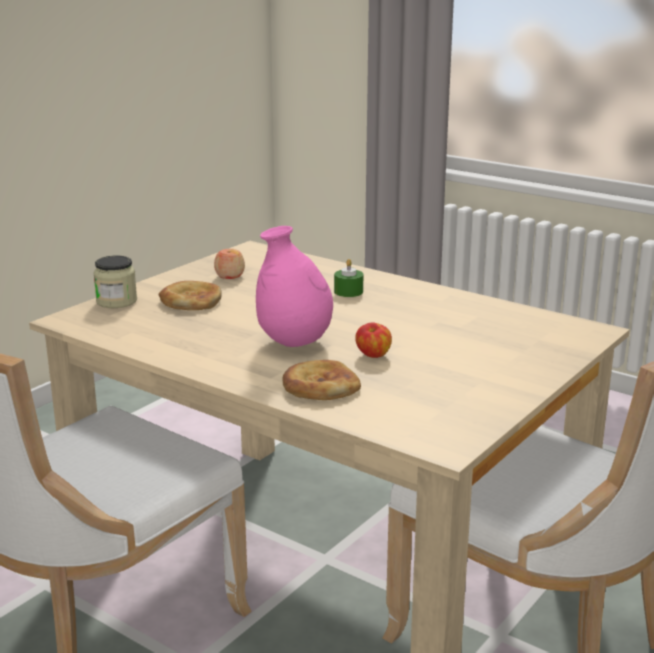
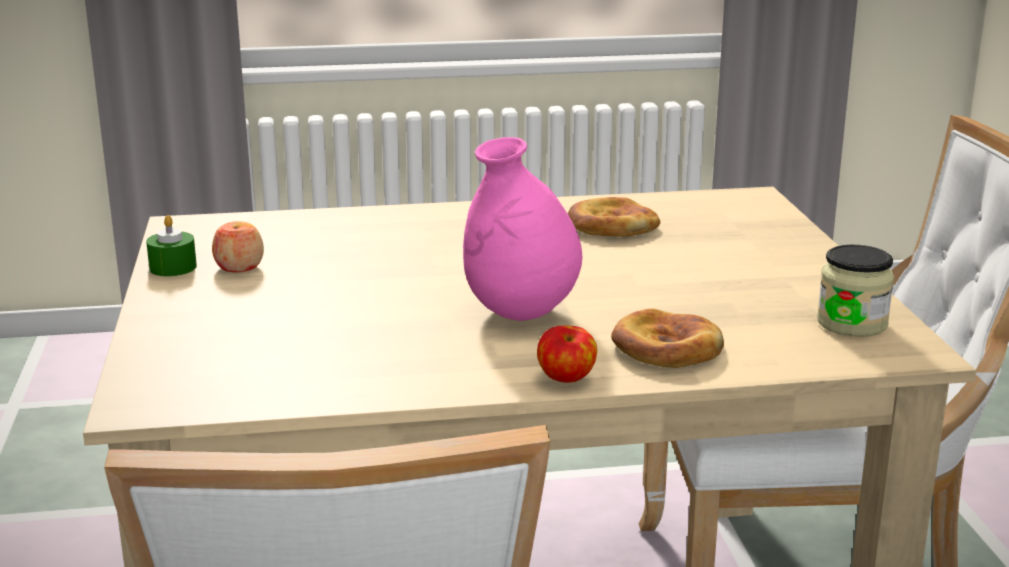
camera: 45 degrees left, 0 degrees up
(116, 301) = (156, 353): jar -> jar (852, 323)
(191, 301) = (266, 314): bread -> bread (611, 225)
(348, 292) = (435, 237): green candle -> green candle (173, 267)
(373, 355) = (633, 294): apple -> apple (566, 379)

